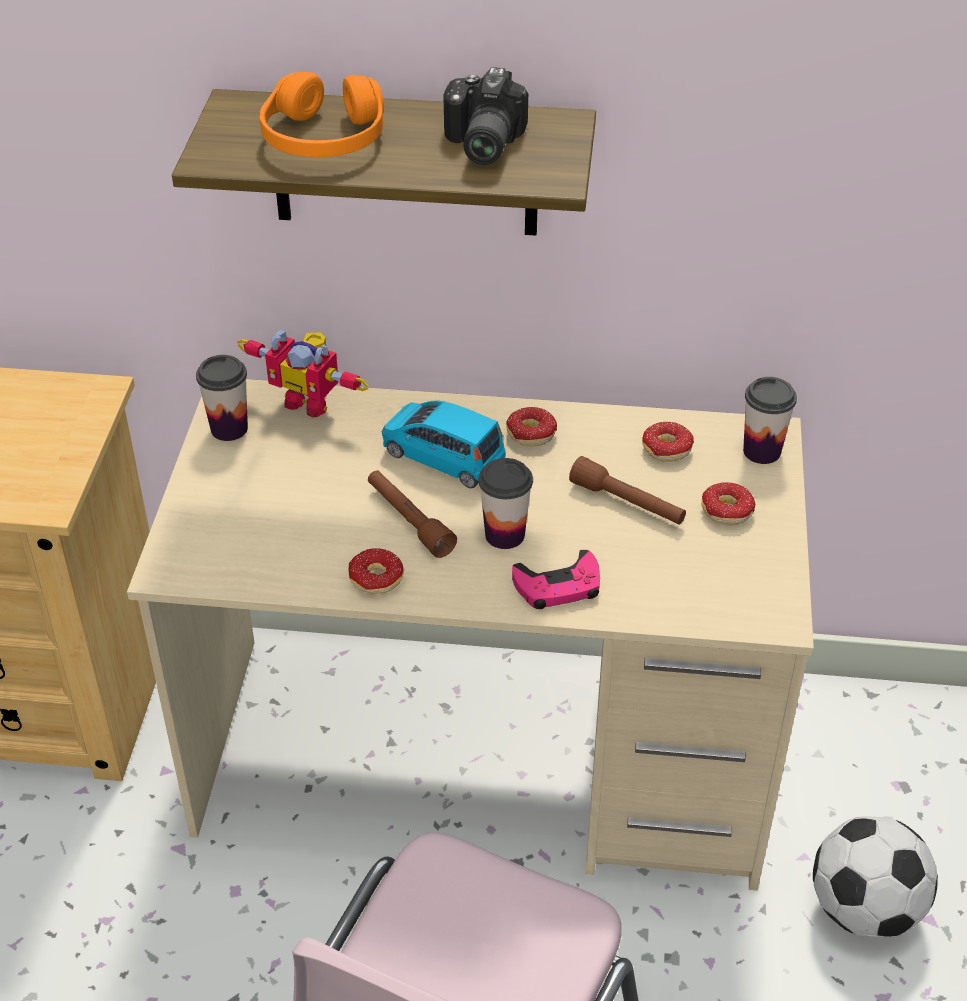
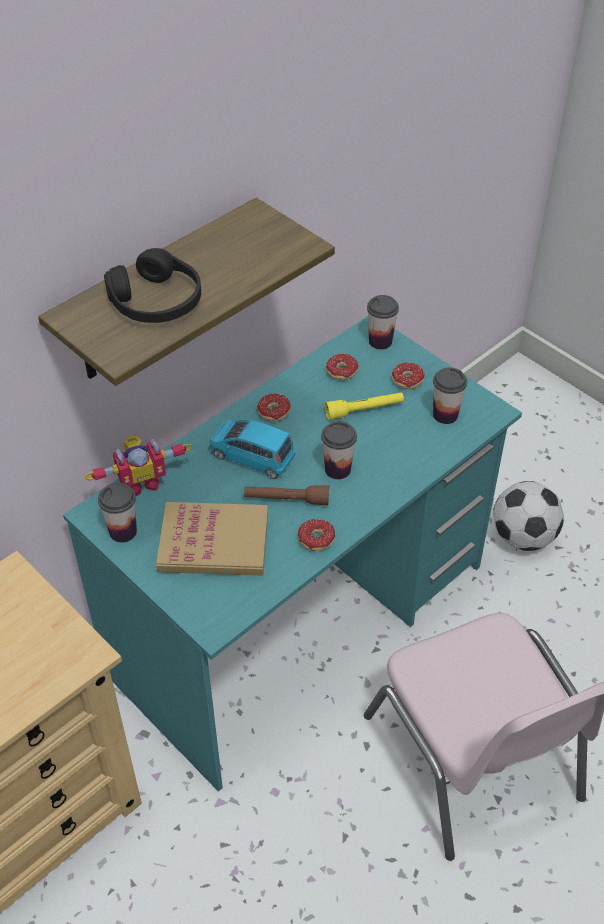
camera: 50 degrees left, 5 degrees up
(284, 502) = (214, 542): none -> book
(324, 138) = (156, 301): orange headphones -> black headphones
(443, 457) = (252, 456): blue toy car -> blue toy car turned 45 degrees clockwise
(479, 144) = (238, 251): camera -> none
(484, 760) = (300, 620): beige desk -> turquoise desk
(558, 586) = (395, 472): pink game controller -> none
(627, 503) = (364, 410): brown flashlight -> yellow flashlight
(712, 577) = (445, 415): none -> cup

